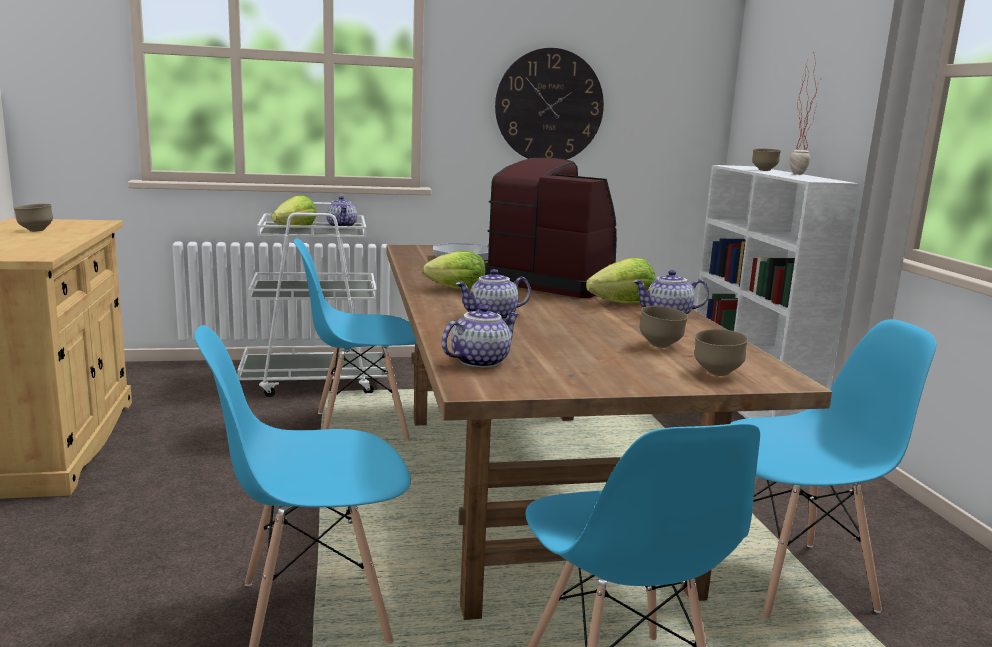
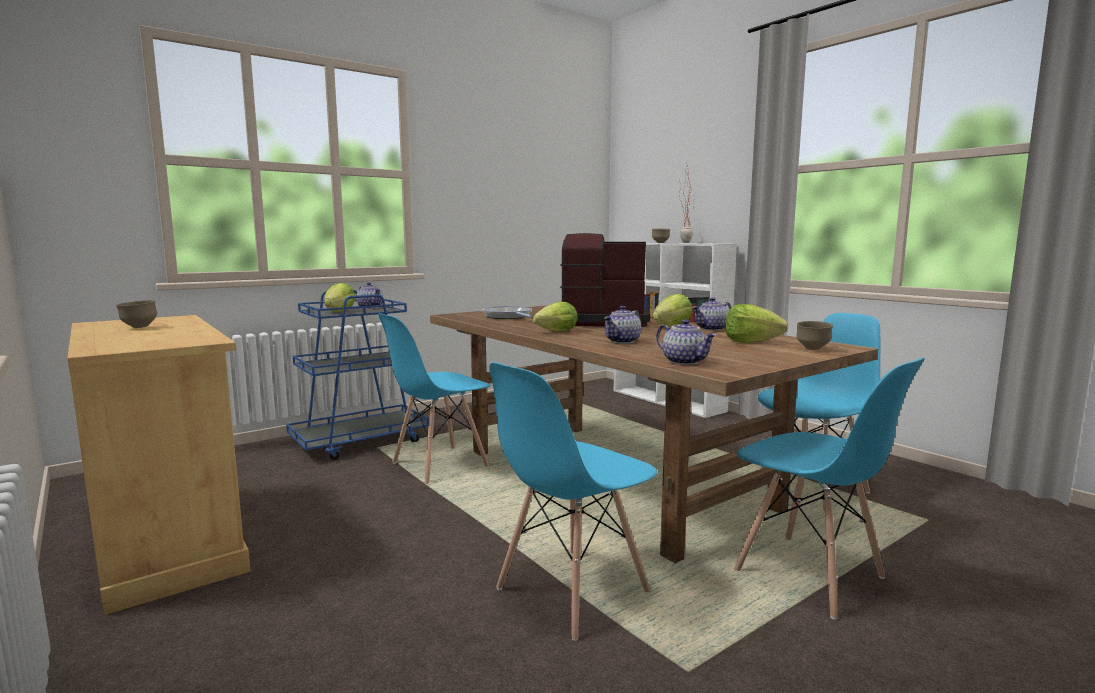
camera: 25 degrees left, 5 degrees down
(316, 381) = (360, 442): white cart -> blue cart
(479, 361) = (685, 362): teapot -> teapot turned 120 degrees clockwise
(549, 106) = (499, 207): wall clock -> none
(661, 346) = (751, 342): brown bowl -> lettuce

